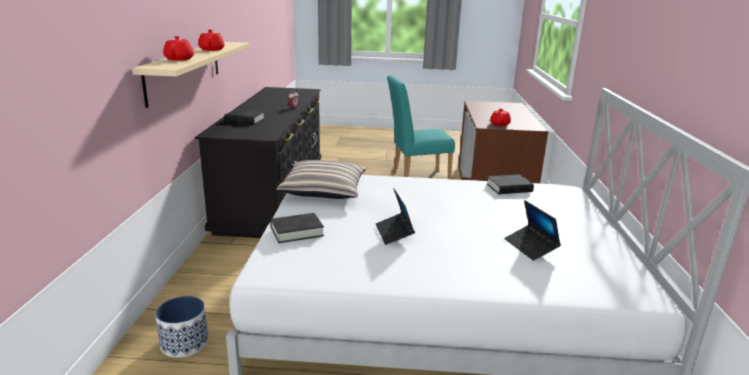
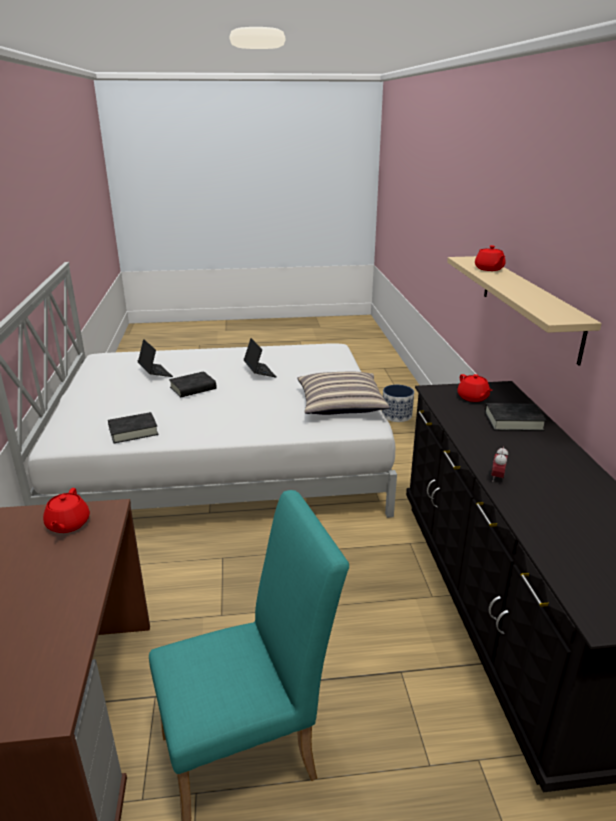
camera: 170 degrees right, 5 degrees up
(212, 49) = (520, 291): red teapot -> red teapot (473, 398)
(297, 231) = (333, 365): black book -> black book (193, 388)

